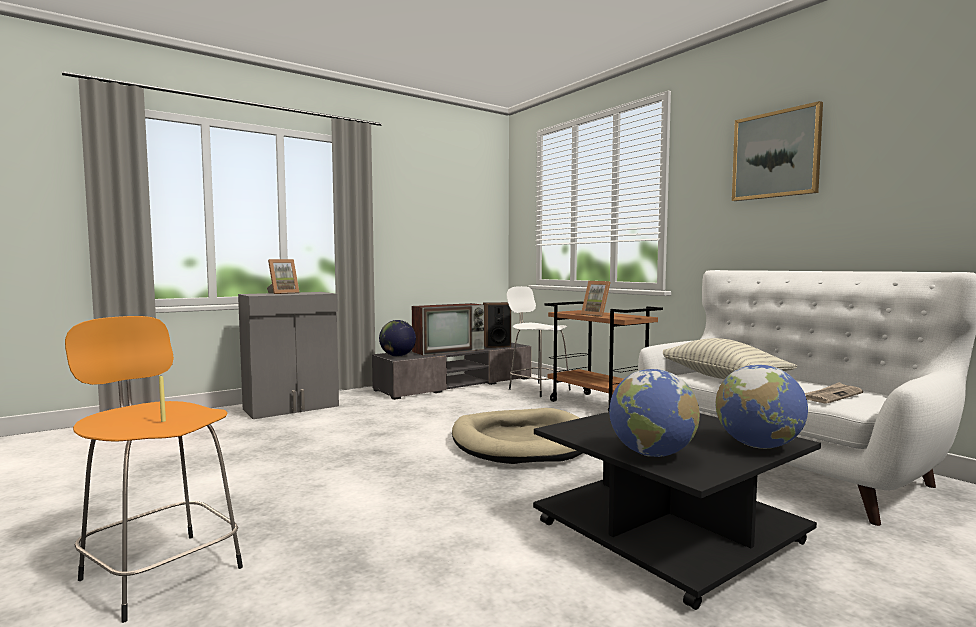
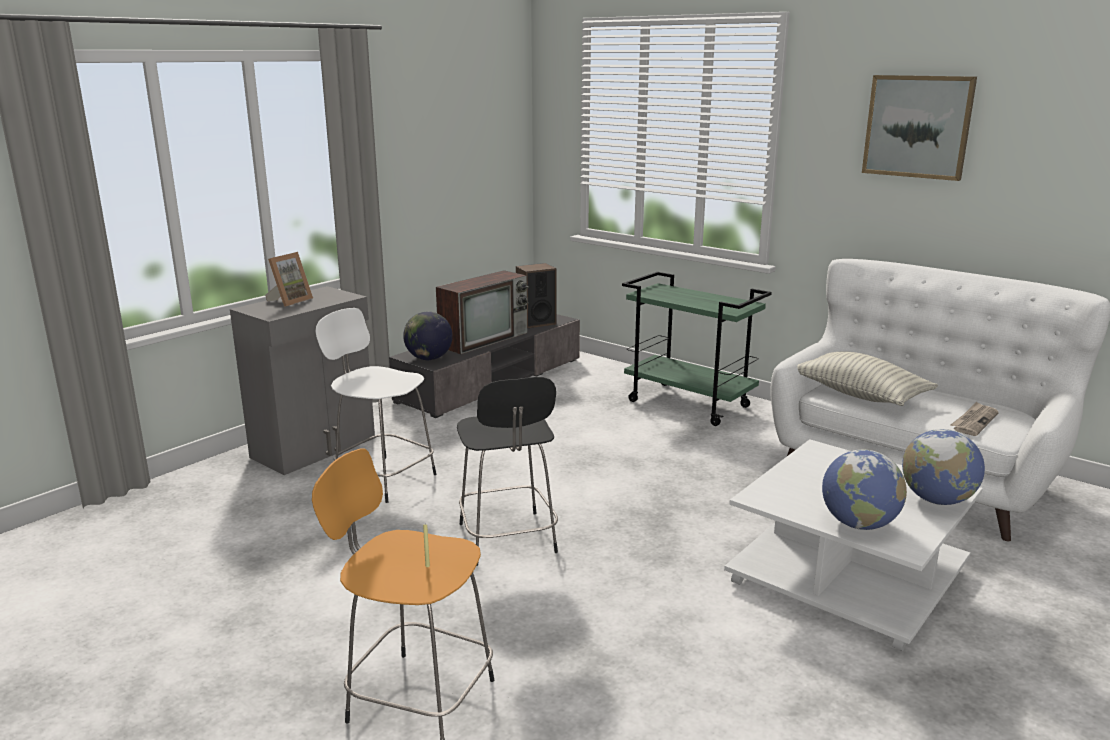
camera: 15 degrees left, 15 degrees up
(368, 470) = (508, 540): none -> black stool
(520, 442) = (640, 475): beige dog bed -> none
(537, 389) = (600, 380): white stool -> white stool (383, 478)
(597, 315) = (693, 301): picture frame -> none
(599, 406) = (690, 404): brown cart -> green cart
(671, 533) = (849, 576): black coffee table -> white coffee table

